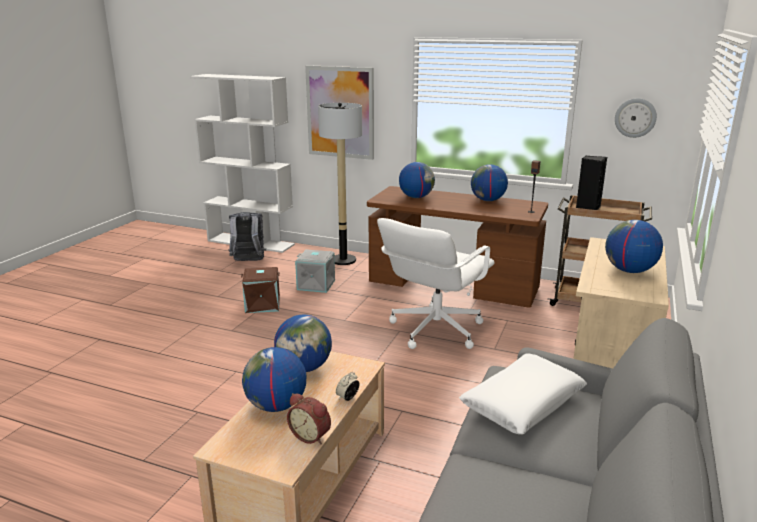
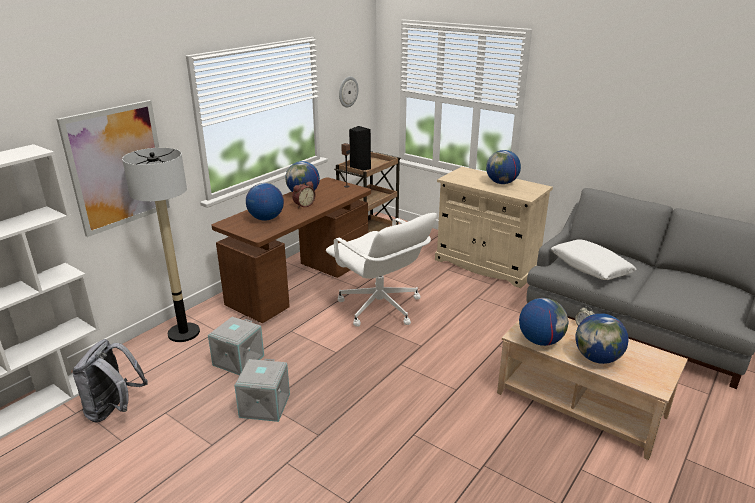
camera: 75 degrees left, 5 degrees up
(263, 304) = (264, 405): brown storage box -> grey storage box
(311, 435) = (633, 346): alarm clock -> alarm clock (303, 205)

